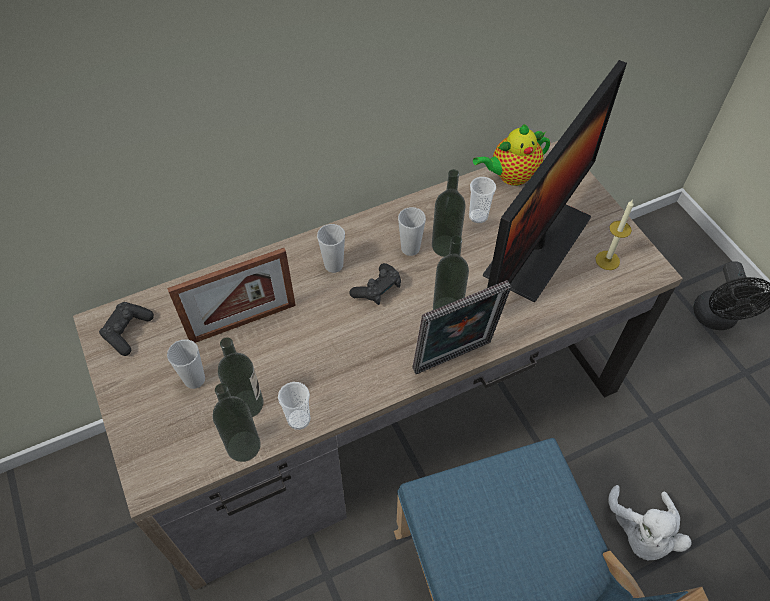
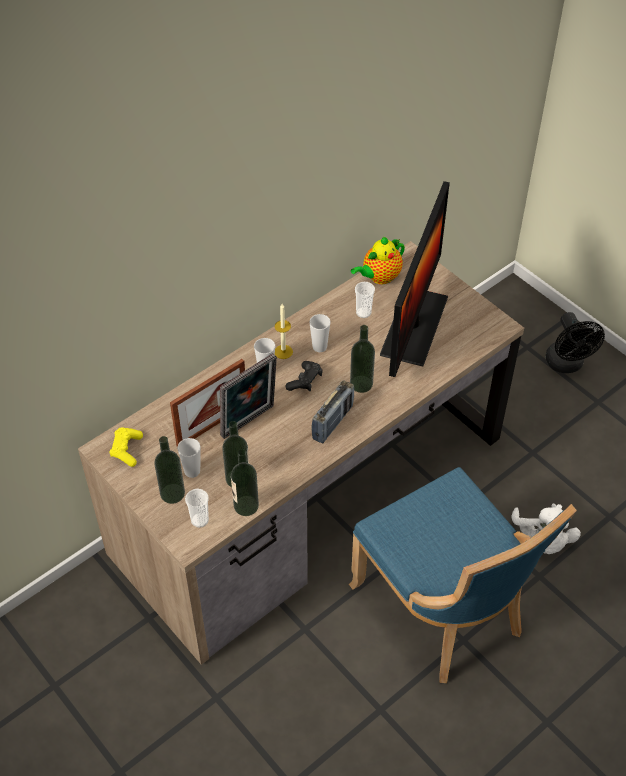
camera: 15 degrees left, 5 degrees down
(128, 332) = (126, 450): black game controller -> yellow game controller
(299, 419) = (279, 480): cup -> cup (199, 520)
(394, 353) = (333, 422): none -> radio
(445, 246) = (345, 339): bottle -> bottle (172, 493)
(454, 360) = (377, 417): picture frame -> picture frame (249, 423)
(607, 260) = (467, 326): candle -> candle (283, 352)

